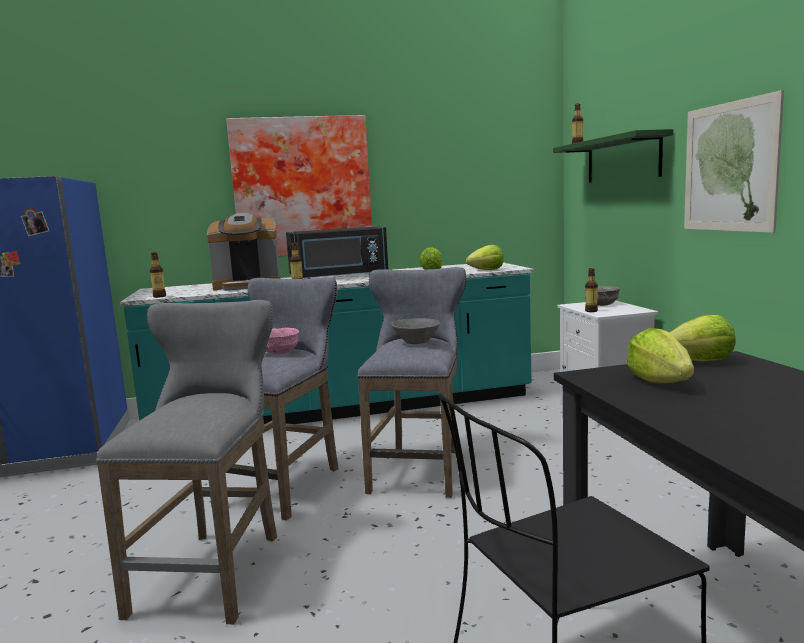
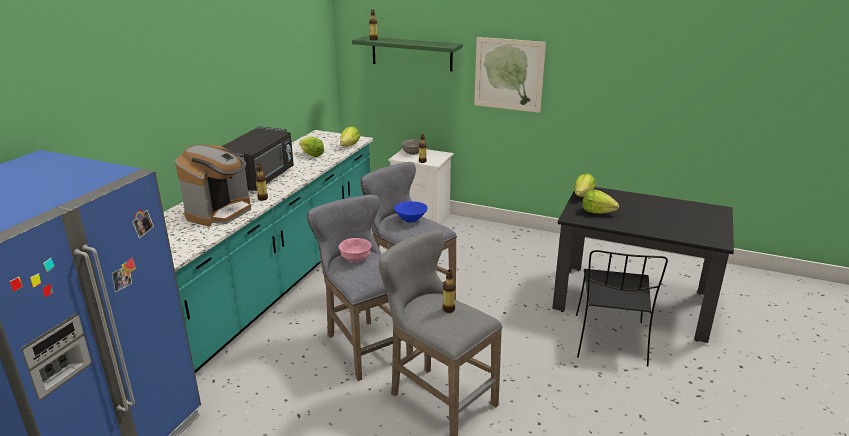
camera: 55 degrees left, 15 degrees up
(159, 296) = (190, 249): bottle -> bottle (448, 309)
(302, 187) = (199, 103): picture -> none
(416, 342) = (411, 220): grey bowl -> blue bowl

